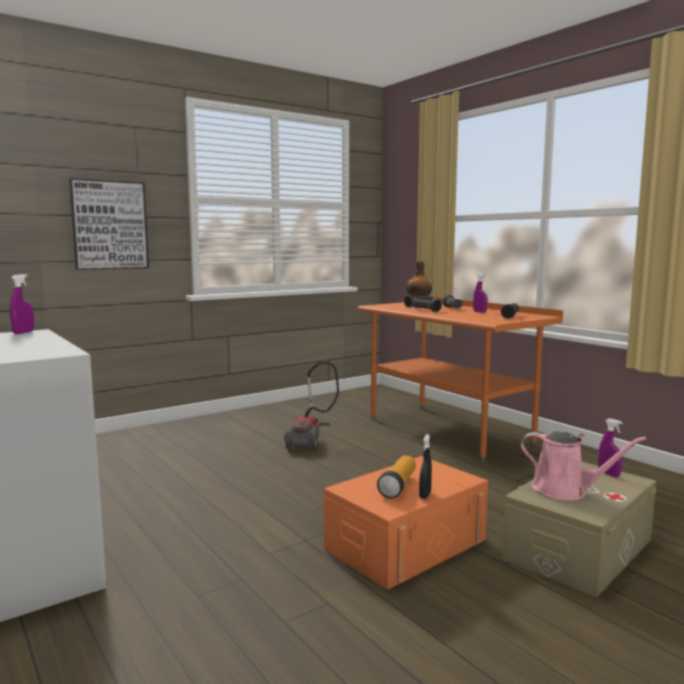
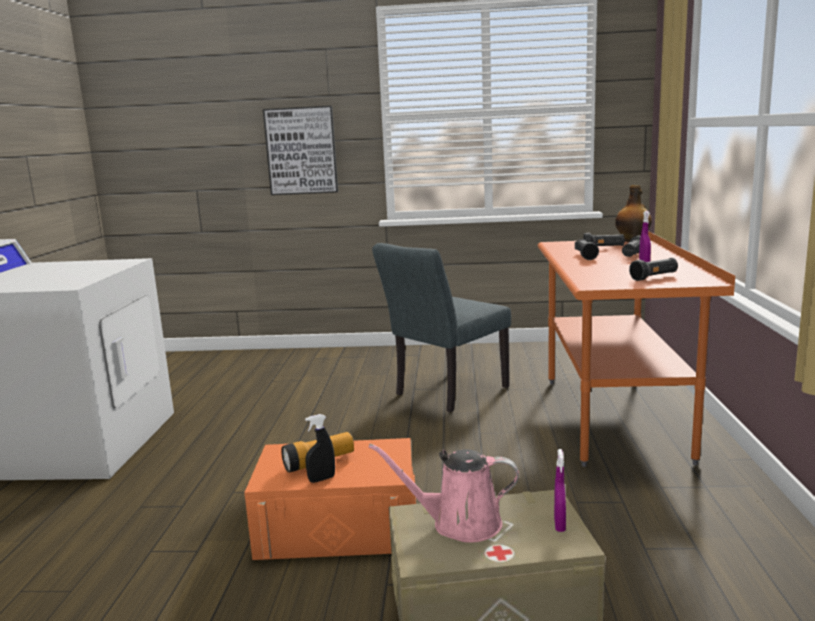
camera: 40 degrees right, 5 degrees up
(23, 332) = (125, 261): purple spray bottle -> none
(310, 440) = (445, 393): vacuum cleaner -> grey chair
(565, 490) = (459, 524): pink watering can -> pink watering can turned 120 degrees clockwise

